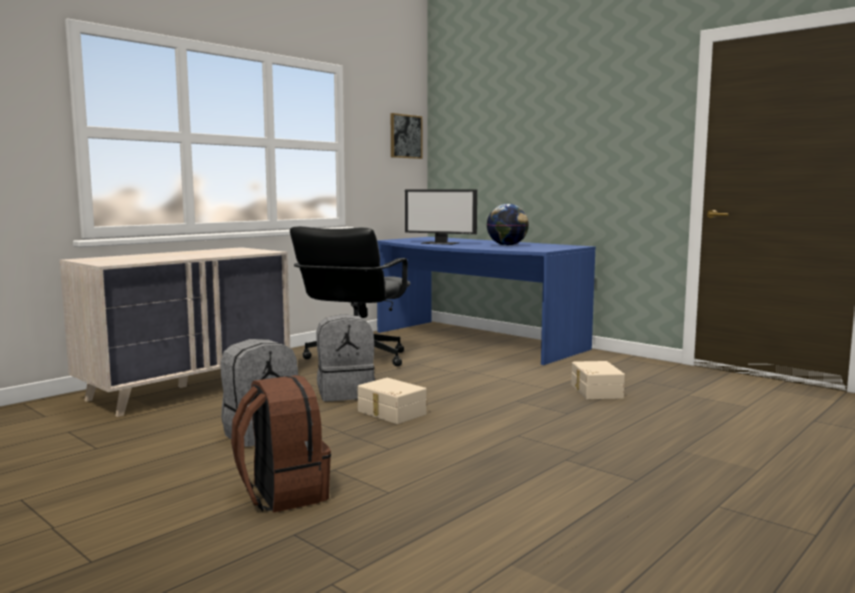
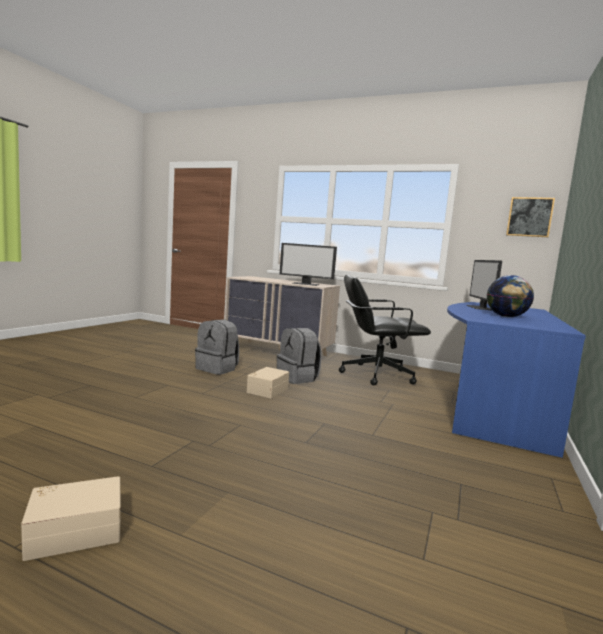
camera: 70 degrees right, 0 degrees up
(234, 252) = (306, 284): none -> monitor
(281, 494) = (136, 379): brown backpack -> none
(595, 391) = (387, 455): beige storage box -> beige storage box (75, 530)

